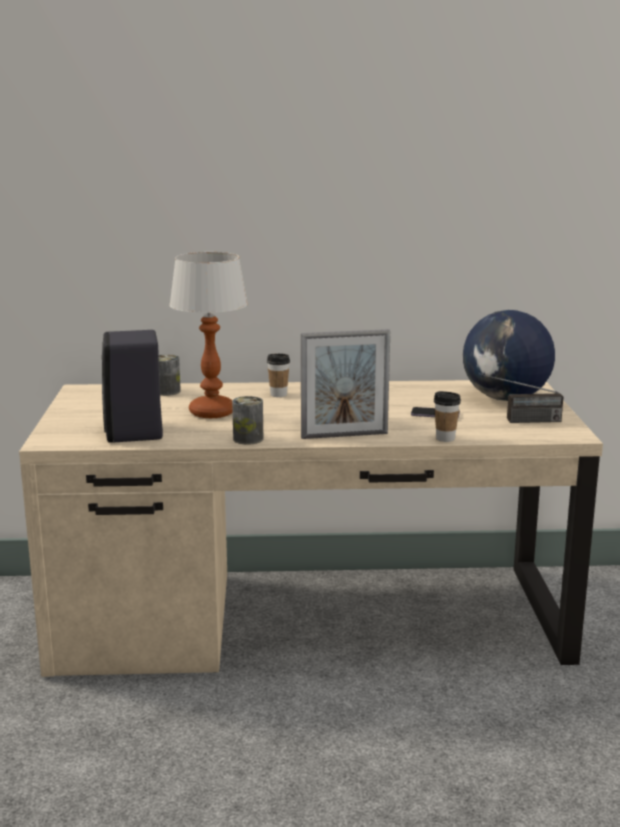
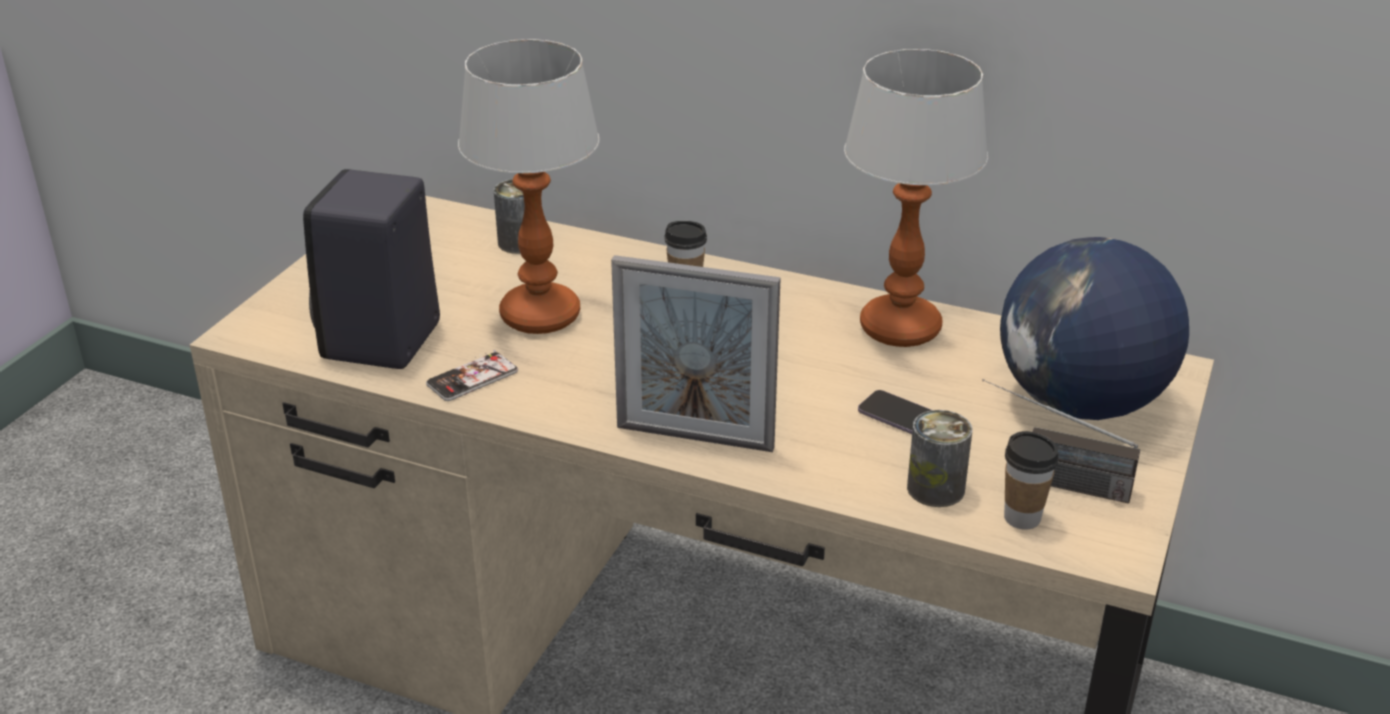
camera: 25 degrees right, 15 degrees up
(203, 436) = (472, 378): none -> phone
(248, 439) = (533, 404): can -> can (935, 489)
(398, 390) = (901, 328): none -> table lamp
(445, 438) = (861, 495): cup -> cup (1022, 518)

